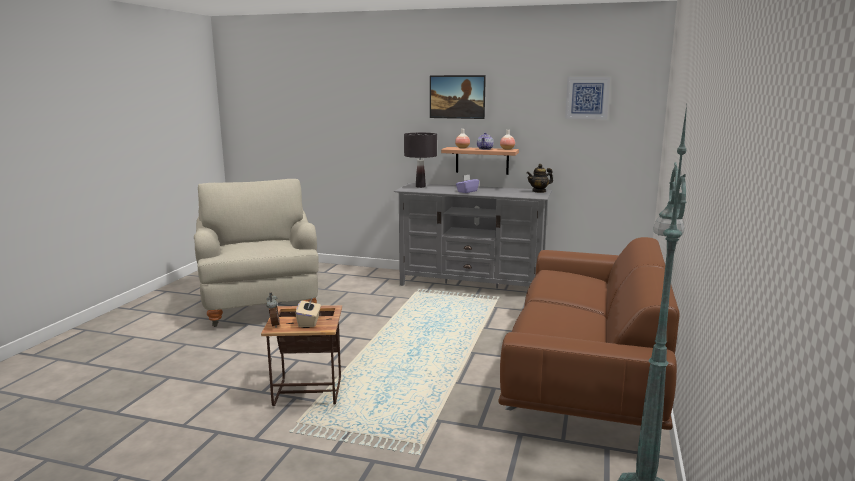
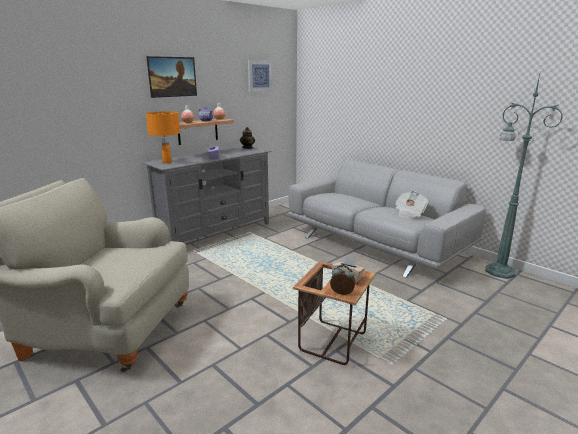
camera: 60 degrees left, 5 degrees up
(420, 186) = (167, 162): black table lamp -> orange table lamp
(570, 324) = (409, 213): none -> newspaper
(585, 370) = (375, 243): brown sofa -> grey sofa

